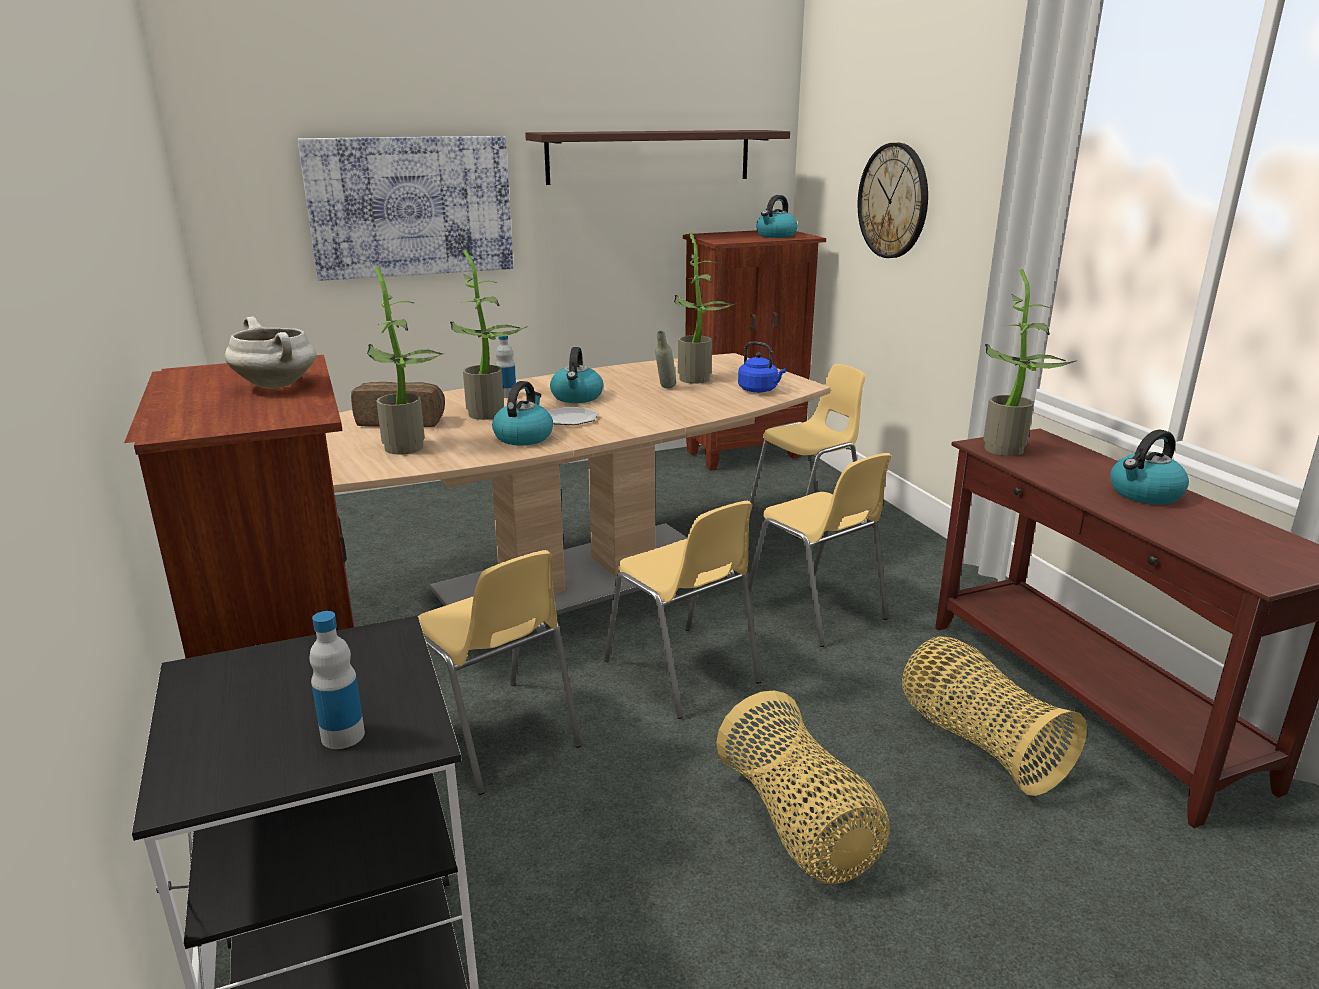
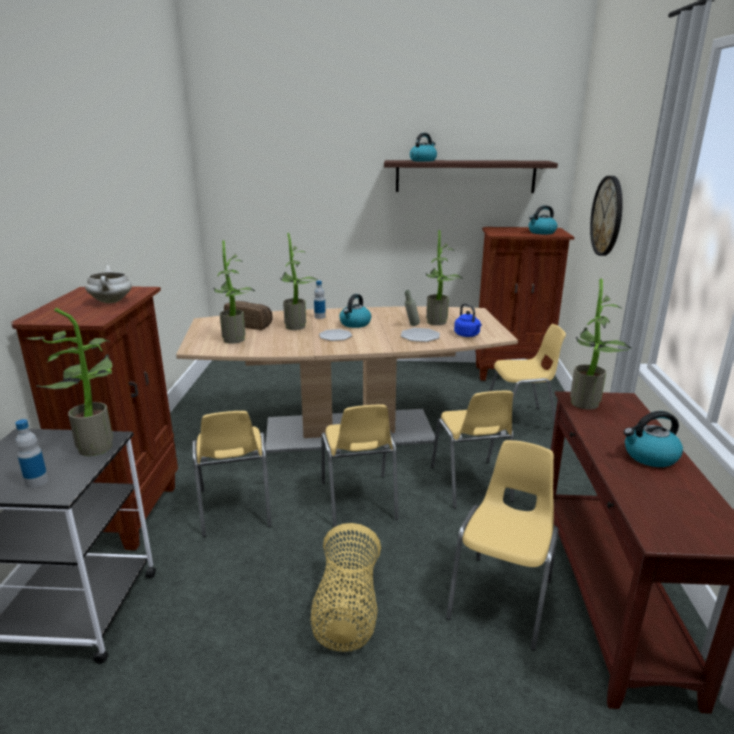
camera: 25 degrees right, 0 degrees up
(377, 651) = (95, 445): none -> potted plant
(410, 206) = (315, 201): picture -> none
(523, 437) = (298, 343): kettle -> kettle (423, 160)
(696, 401) = (420, 336): none -> plate
(978, 743) = (502, 599): basket -> yellow chair

